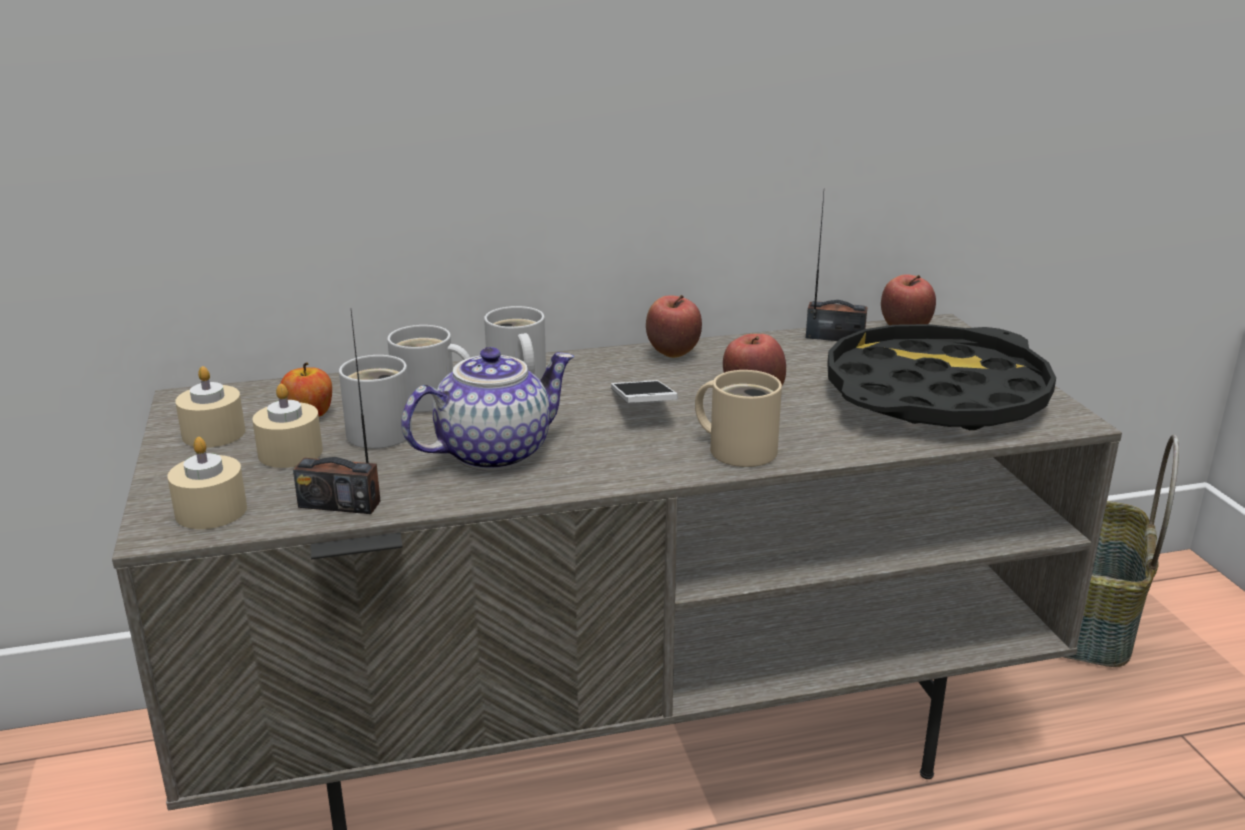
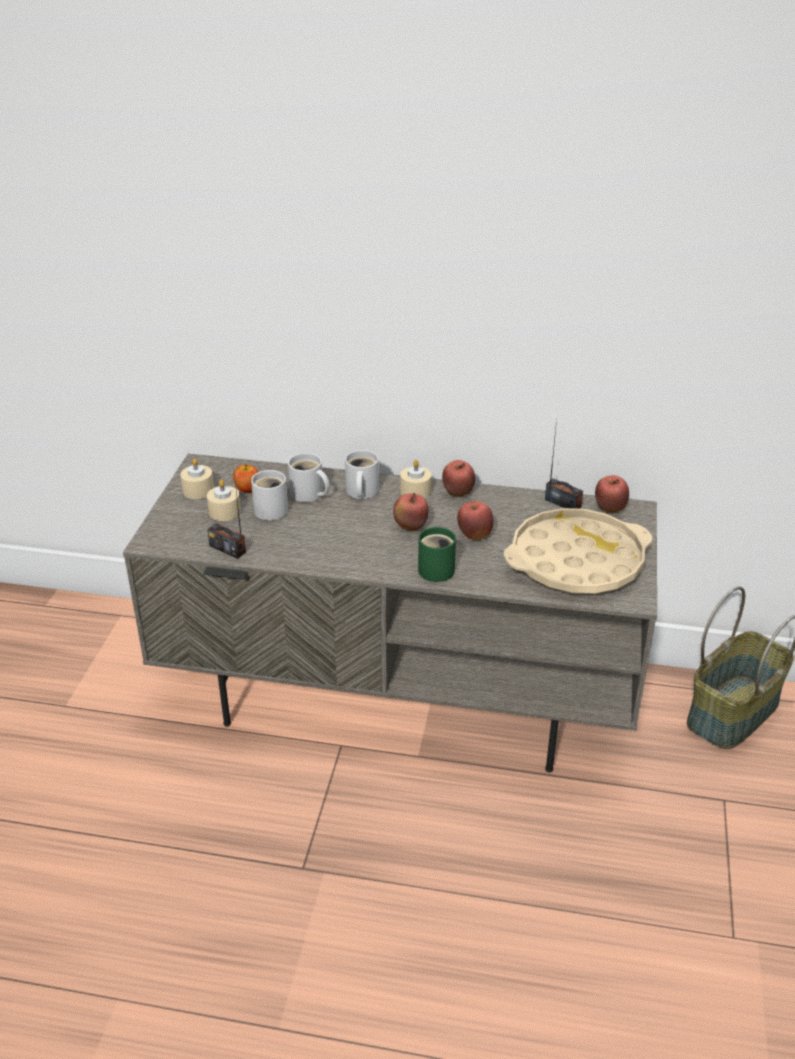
camera: 25 degrees right, 10 degrees up
(211, 511) = (173, 537): beige candle -> beige candle (415, 491)
(493, 452) = (315, 537): teapot -> none
(643, 407) = (410, 527): phone -> apple
(738, 448) = (435, 568): beige mug -> green mug
(934, 395) = (576, 561): black tray -> beige tray

